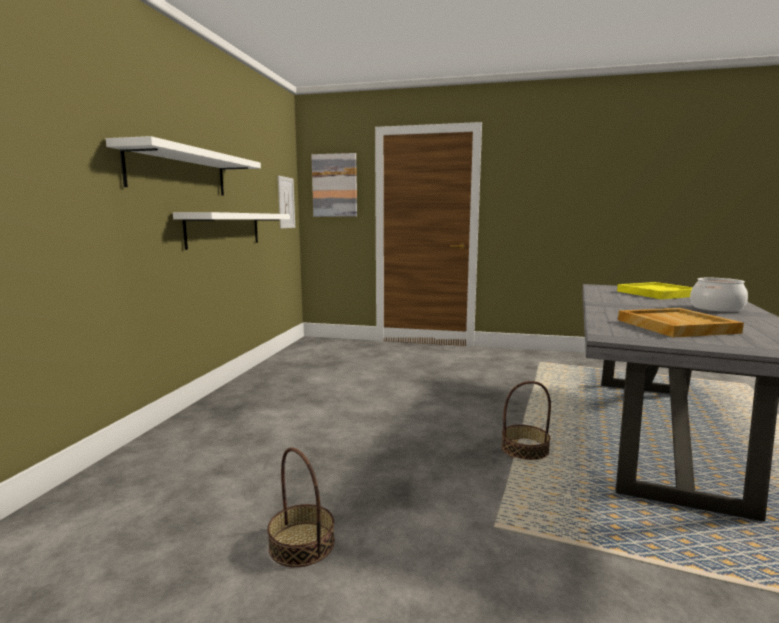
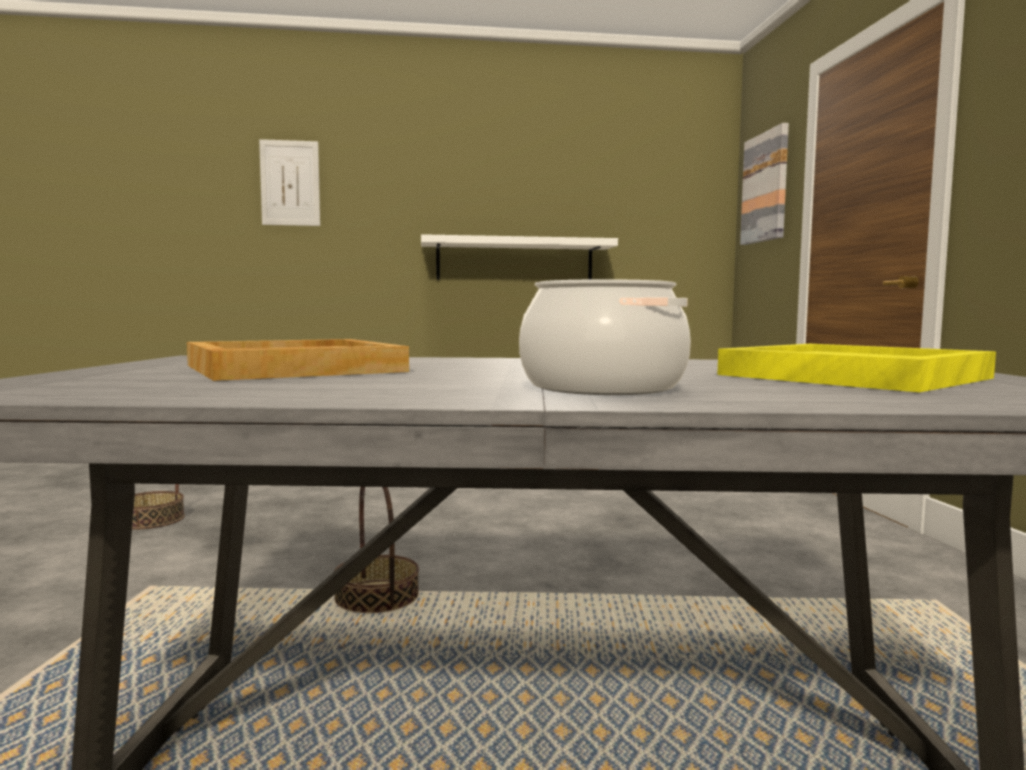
camera: 70 degrees right, 5 degrees down
(179, 172) = (437, 197): white shelf -> none
(286, 202) = (688, 225): picture -> picture (290, 183)

